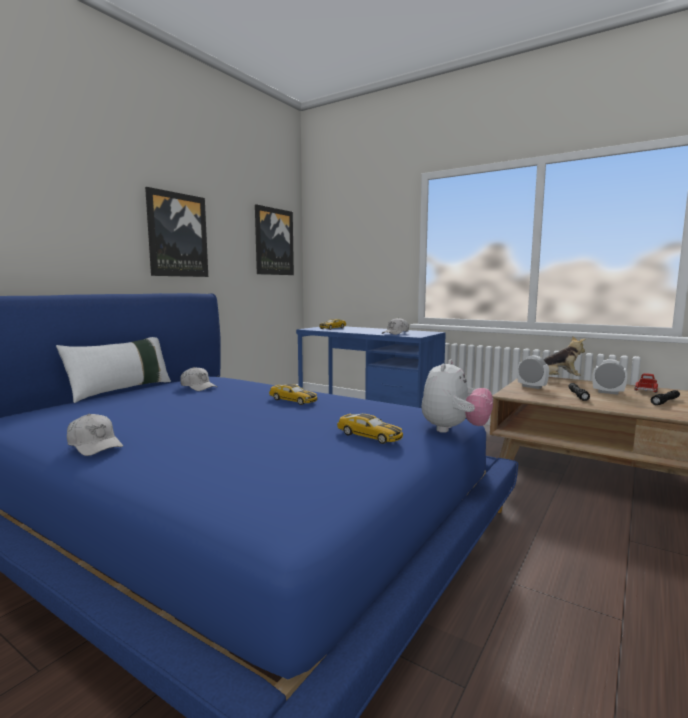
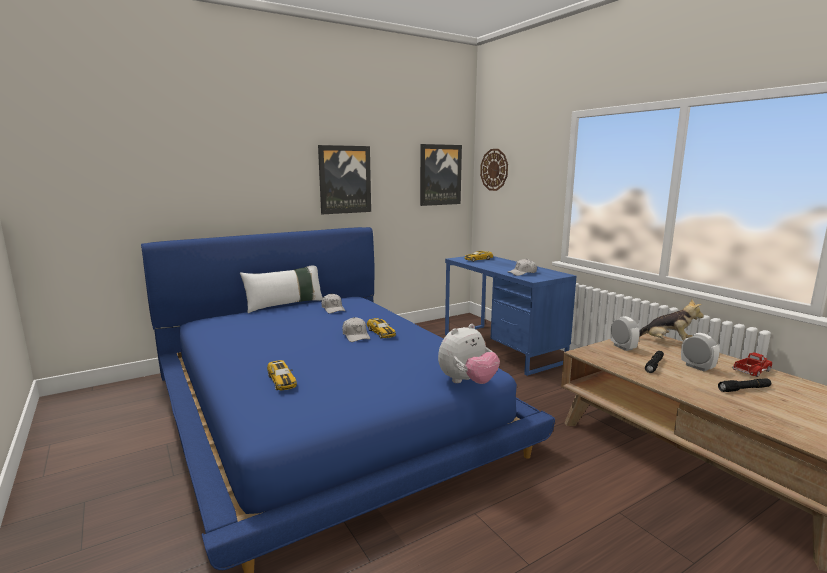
camera: 25 degrees right, 5 degrees up
(95, 445) = (226, 352): white cap -> white cap (356, 336)
(330, 238) = (494, 169): none -> wall clock
(370, 436) = (391, 376): toy car -> toy car (282, 381)

